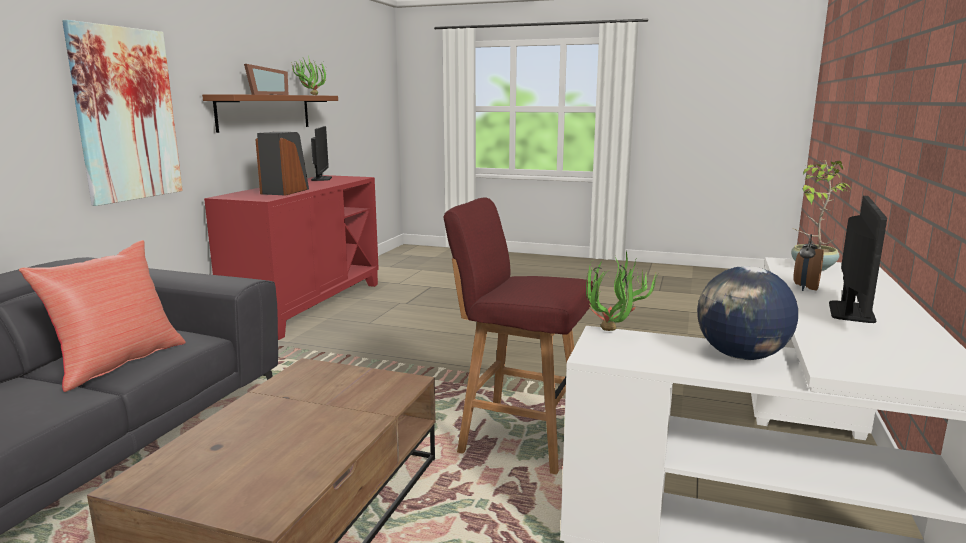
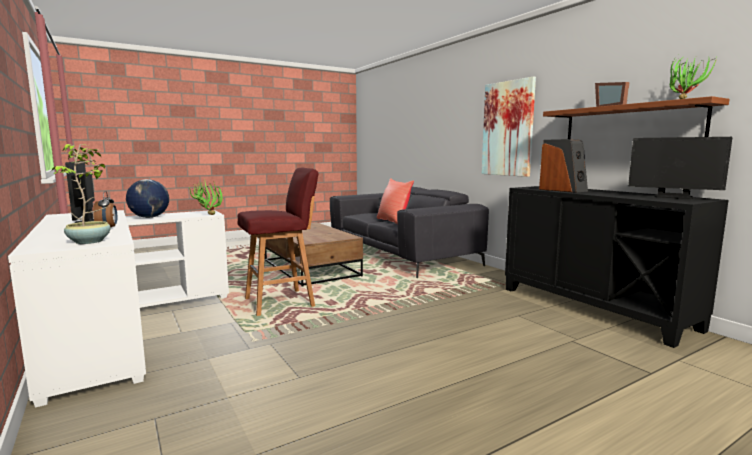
camera: 130 degrees right, 5 degrees down
(307, 305) = (594, 308): red cabinet -> black cabinet

